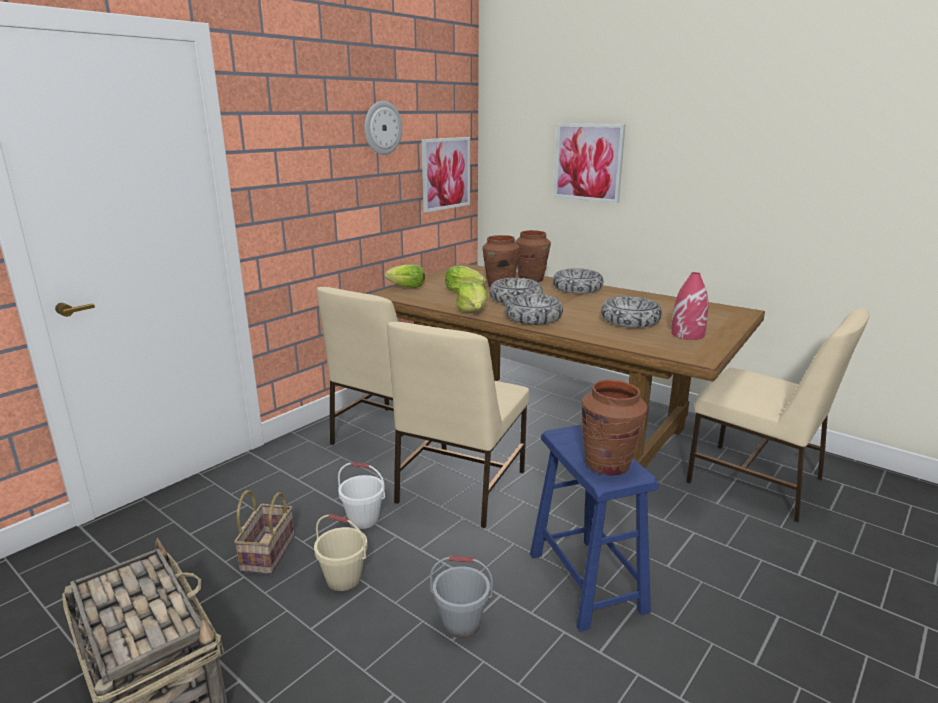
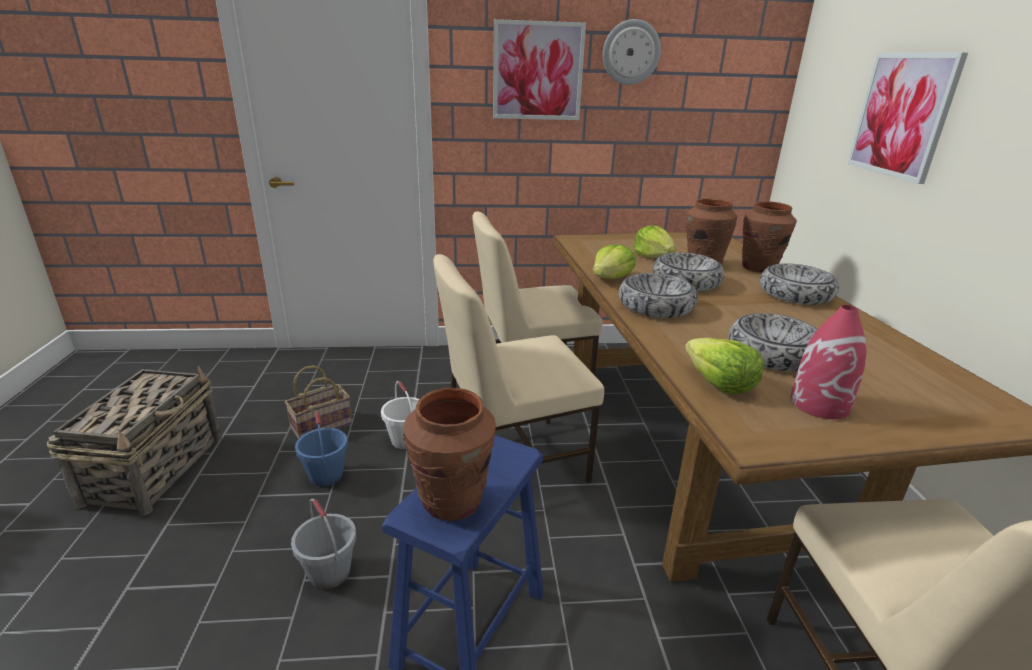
camera: 45 degrees right, 5 degrees up
(343, 579) = (325, 475): beige bucket -> blue bucket
(407, 287) = (606, 238): lettuce -> lettuce (719, 384)
(445, 173) = (724, 117): picture -> picture (537, 71)

